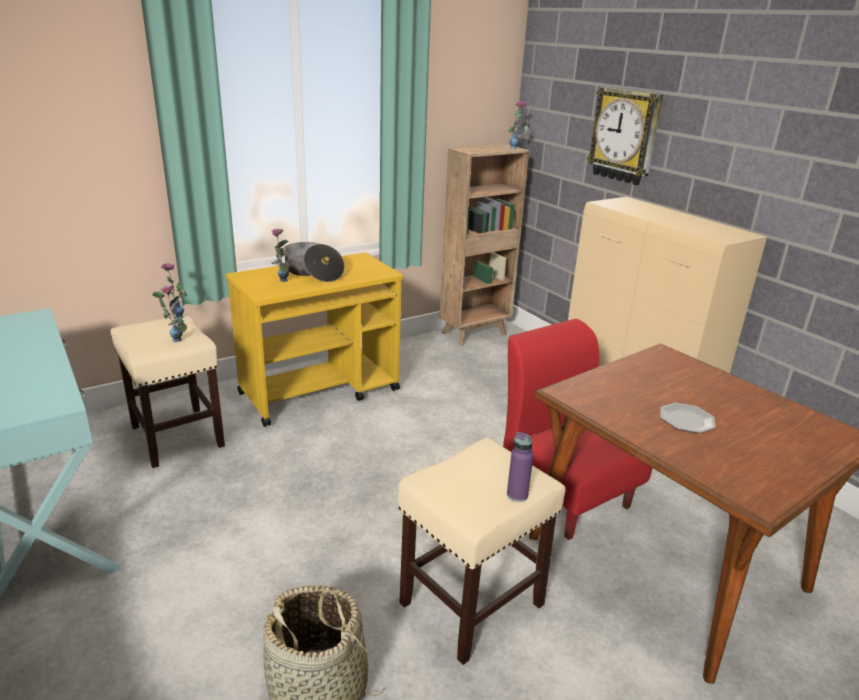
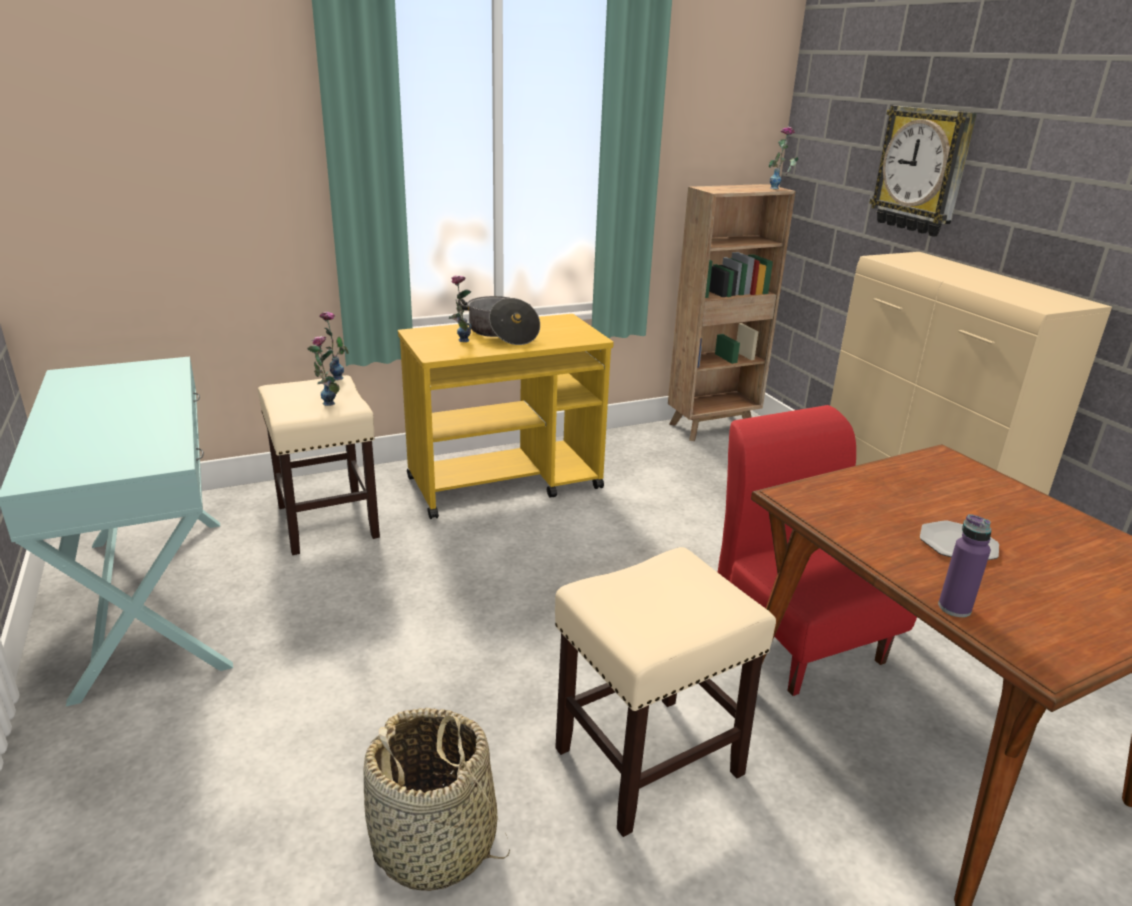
camera: 10 degrees right, 0 degrees up
(517, 495) = (706, 622): purple bottle -> purple bottle (954, 608)

